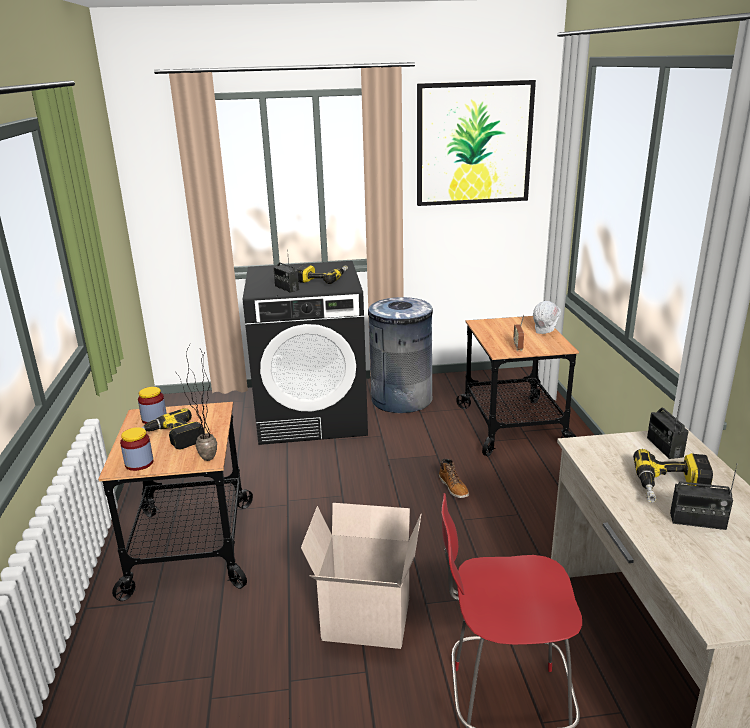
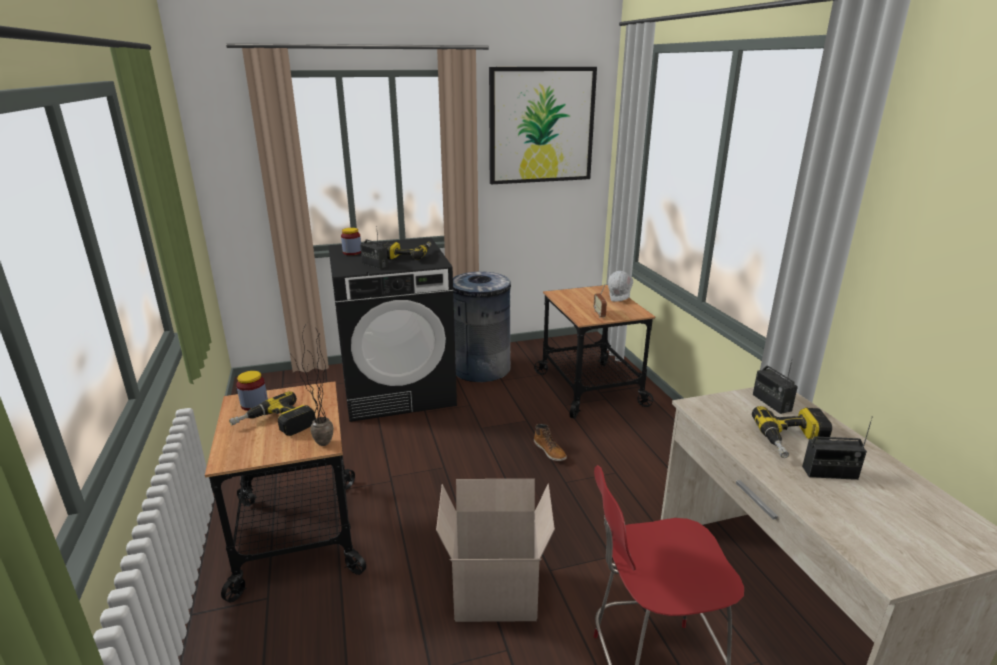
camera: 10 degrees left, 0 degrees up
(139, 463) = (248, 454): jar -> jar (352, 252)

